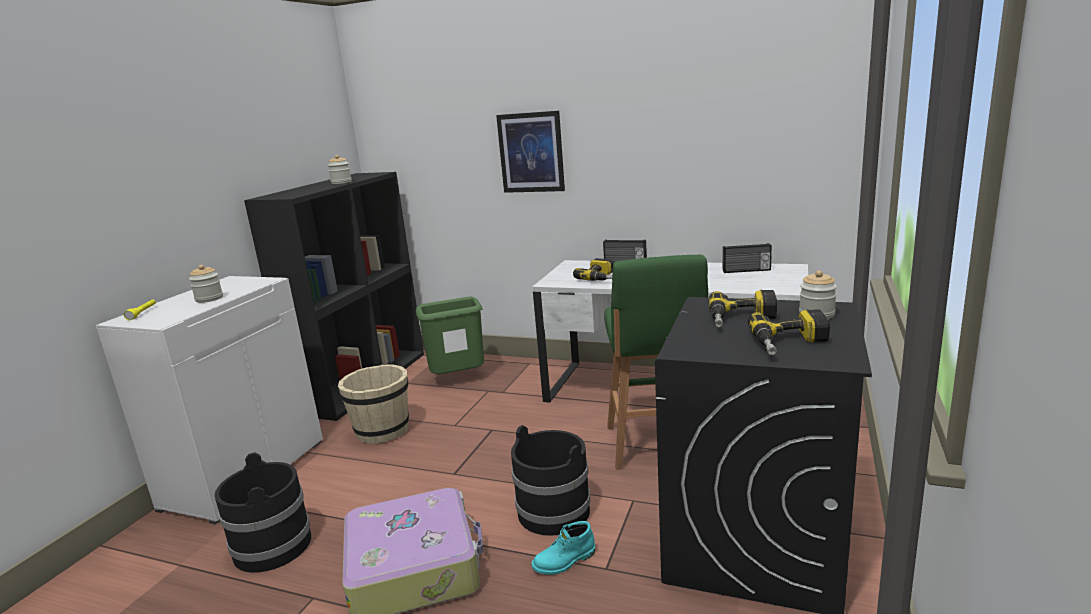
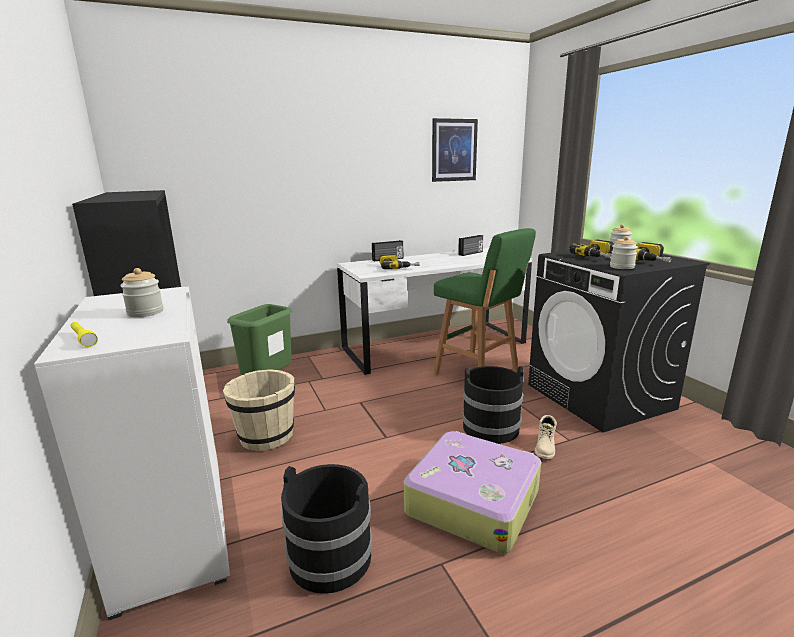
camera: 45 degrees left, 0 degrees up
(341, 182) = (143, 194): jar -> jar (622, 267)
(531, 152) = (305, 174): picture -> picture (454, 150)
(565, 562) = (545, 448): turquoise boot -> beige boot

